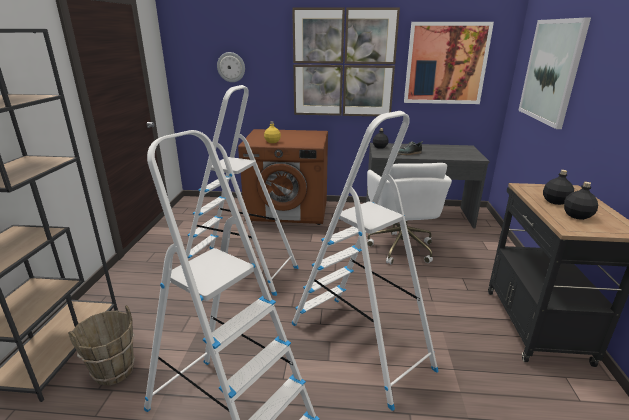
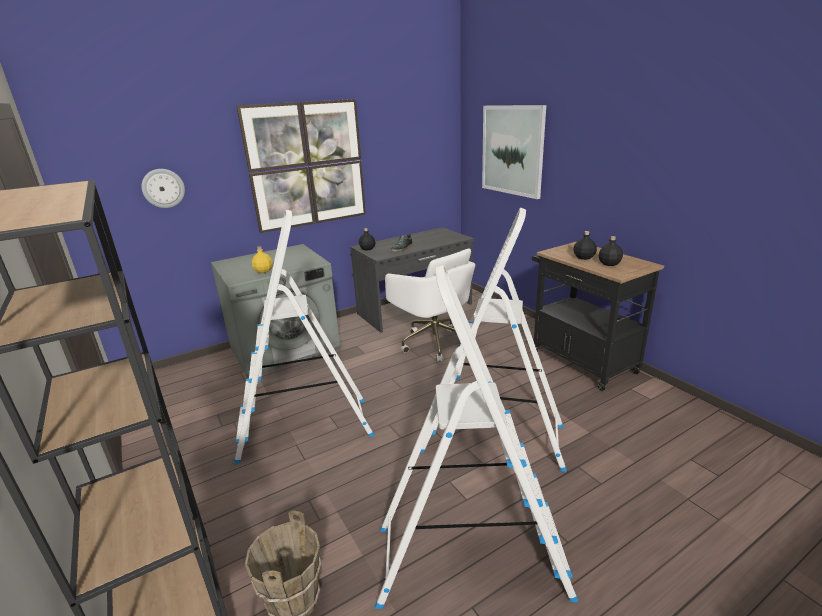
camera: 35 degrees left, 0 degrees up
(288, 213) = (286, 351): brown washing machine -> grey washing machine
(446, 63) = (406, 152): picture -> none

